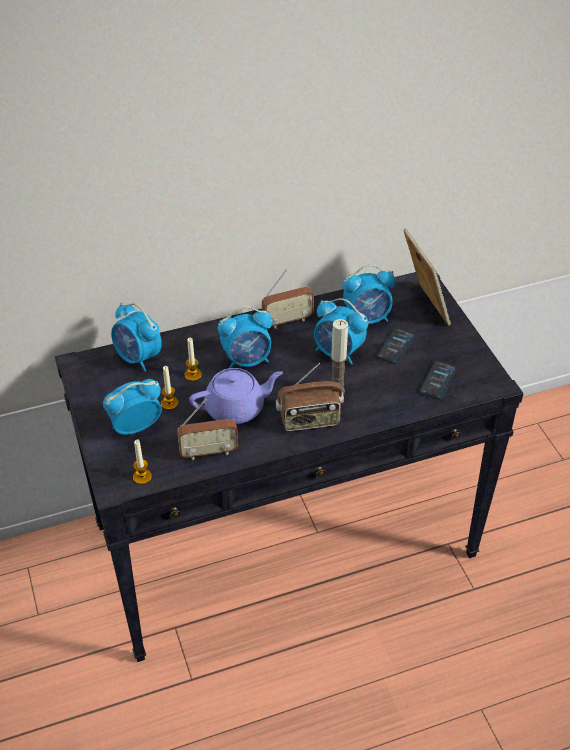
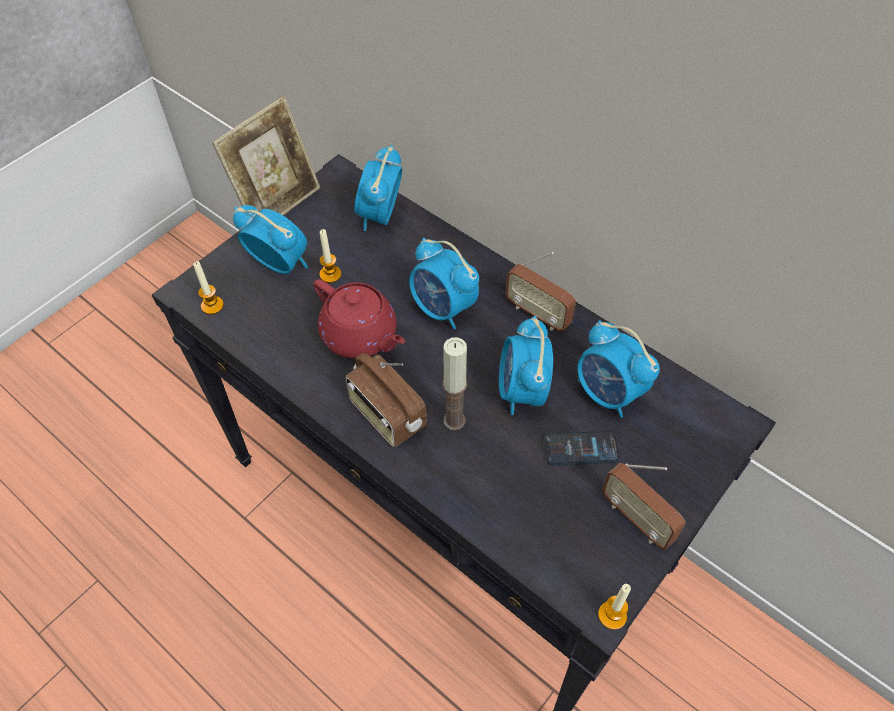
camera: 60 degrees right, 10 degrees up
(193, 375) = (386, 272): candle -> candle (612, 615)
(208, 452) = (279, 344): radio -> radio (636, 519)
(236, 408) = (360, 336): purple teapot -> red teapot
(423, 306) = (684, 446): picture frame -> picture frame (278, 203)
(437, 381) = (553, 528): phone -> none

